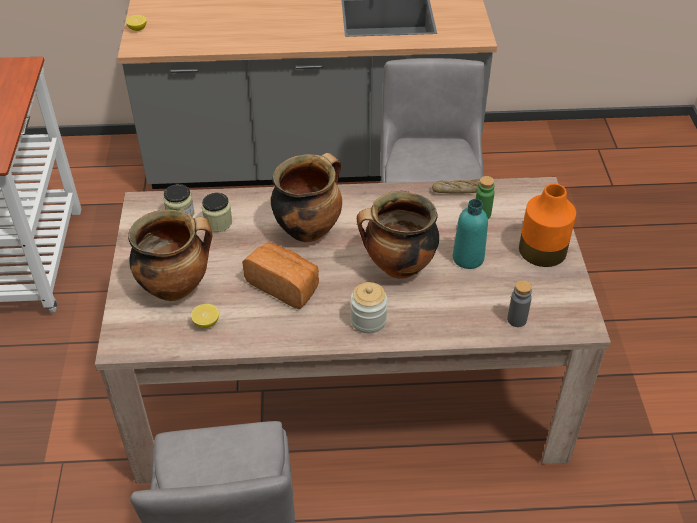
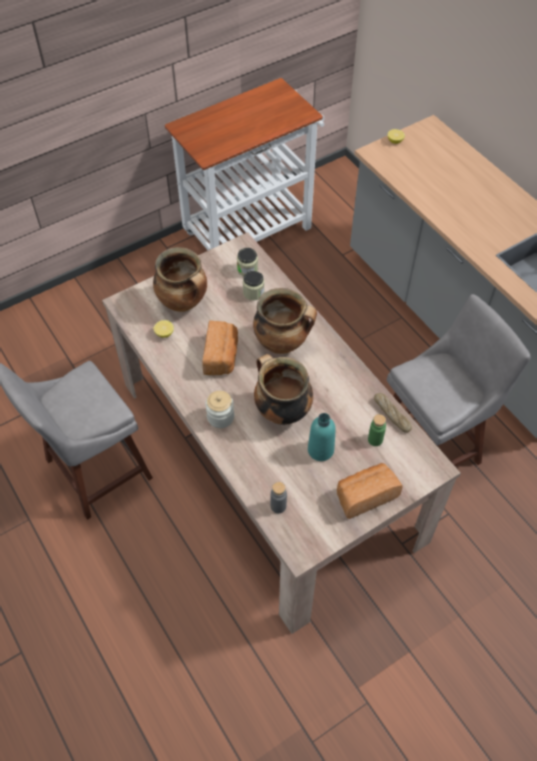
camera: 60 degrees right, 10 degrees up
(543, 249) = (365, 495): orange vase -> bread

